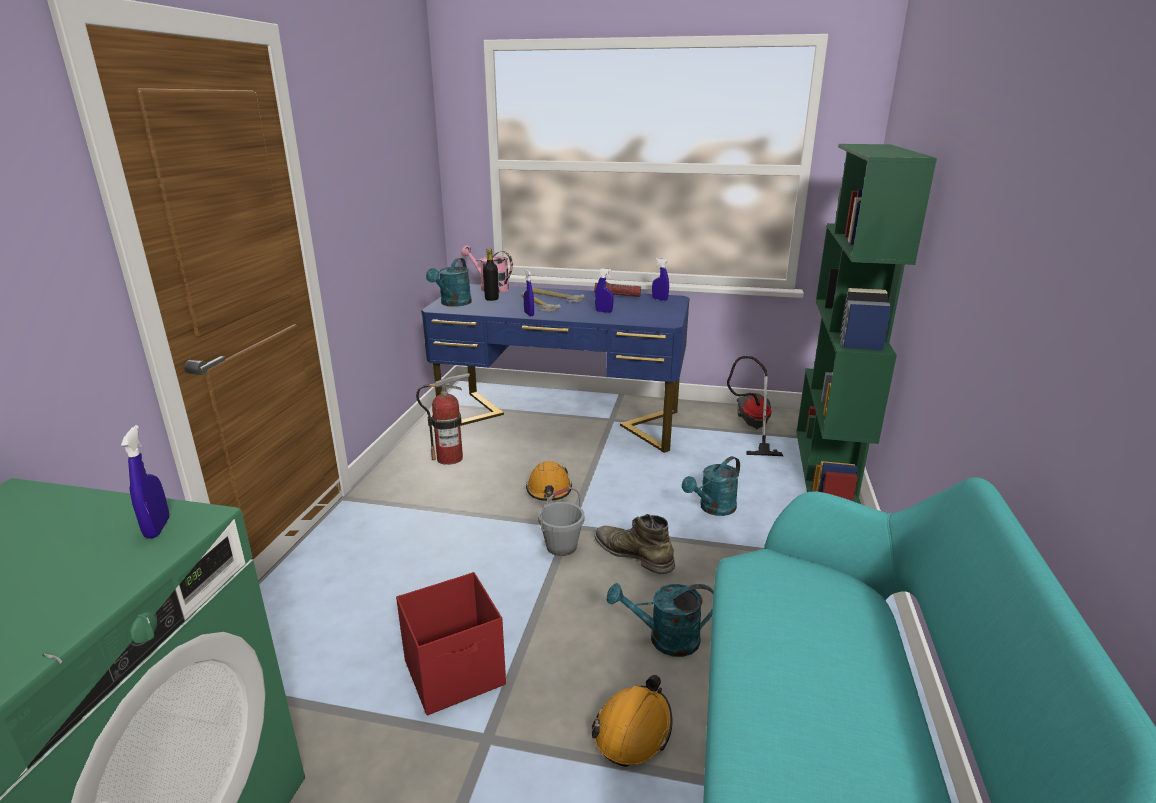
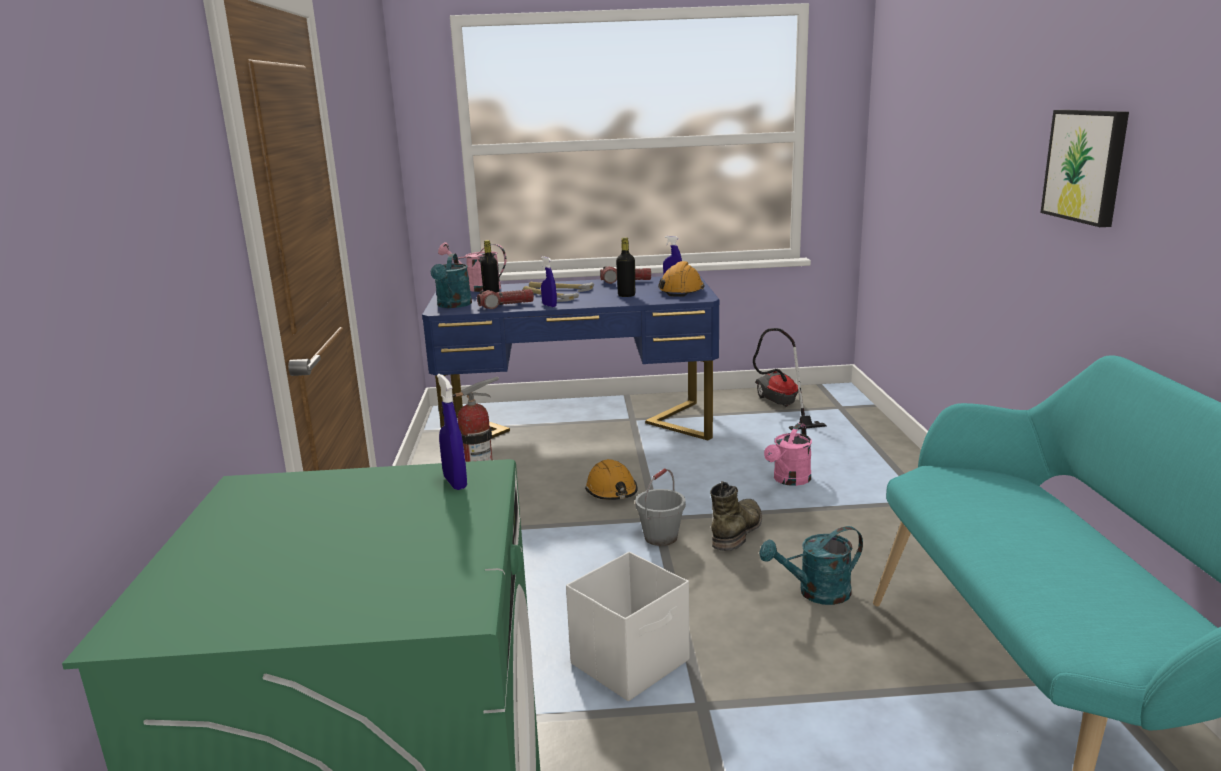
camera: 15 degrees left, 5 degrees down
(456, 673) = (631, 662): red storage box -> white storage box
(494, 309) = (506, 305): none -> flashlight
(604, 311) = (626, 295): blue spray bottle -> black bottle
(633, 554) = (737, 530): green boot -> green boot turned 90 degrees clockwise
(633, 730) = (835, 668): orange hard hat -> orange hard hat (681, 290)
(713, 509) = (789, 480): turquoise watering can -> pink watering can
(827, 470) = (875, 432): green bookcase -> none
(1013, 247) = (1086, 166): none -> picture

